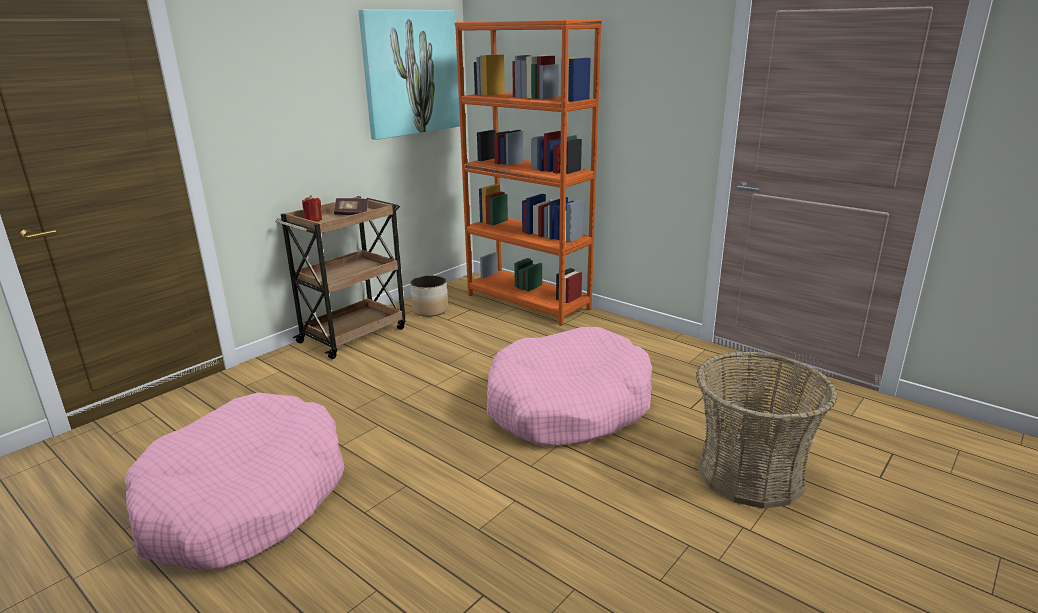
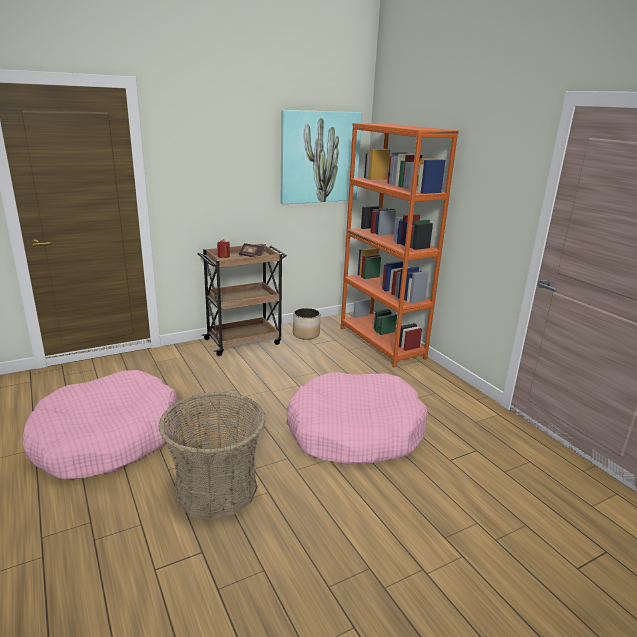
camera: 20 degrees right, 0 degrees up
(750, 473) = (461, 528): basket -> basket (216, 489)

